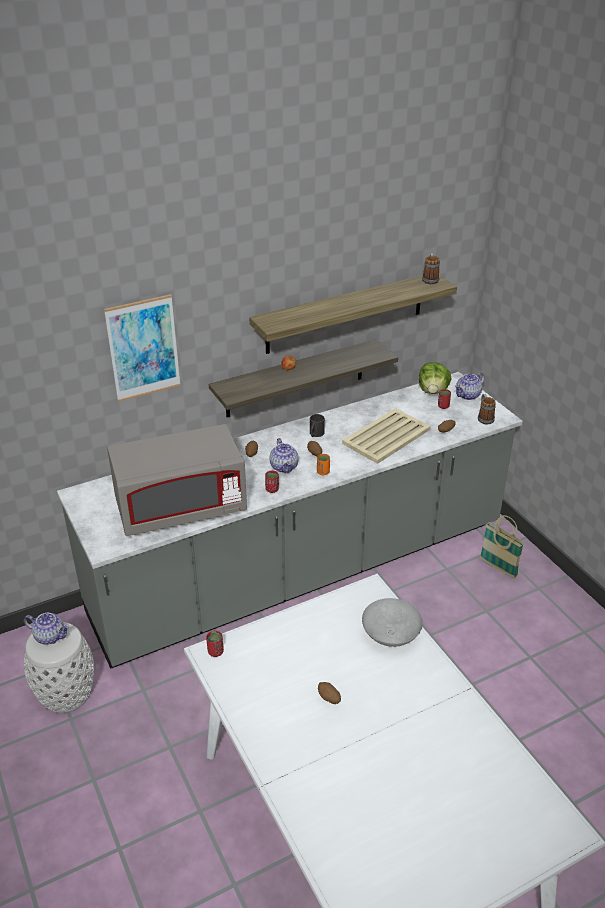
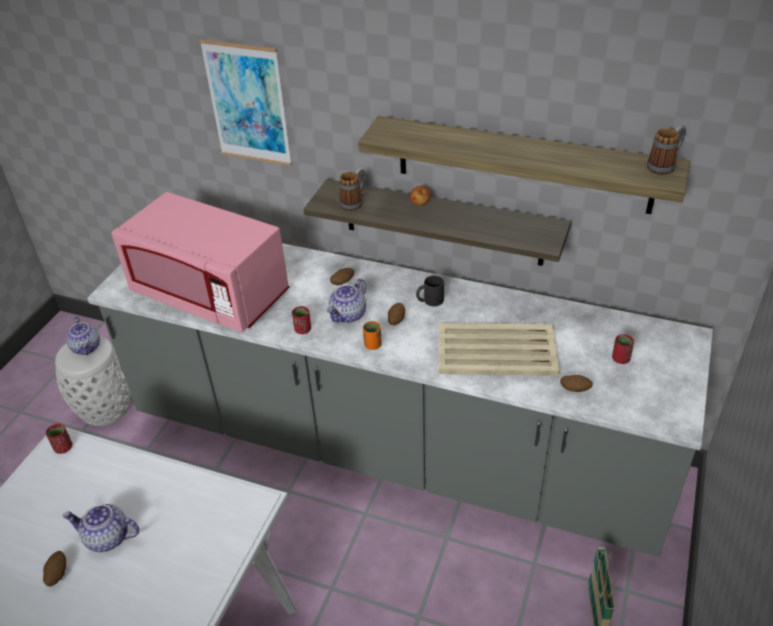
camera: 50 degrees right, 5 degrees up
(181, 508) = (211, 295): grey microwave -> pink microwave
(390, 636) = (191, 567): grey bowl -> none
(433, 391) = (637, 333): lettuce -> none
(468, 395) = (675, 365): teapot -> teapot (107, 538)
(484, 418) = (651, 406): mug -> mug (354, 202)

